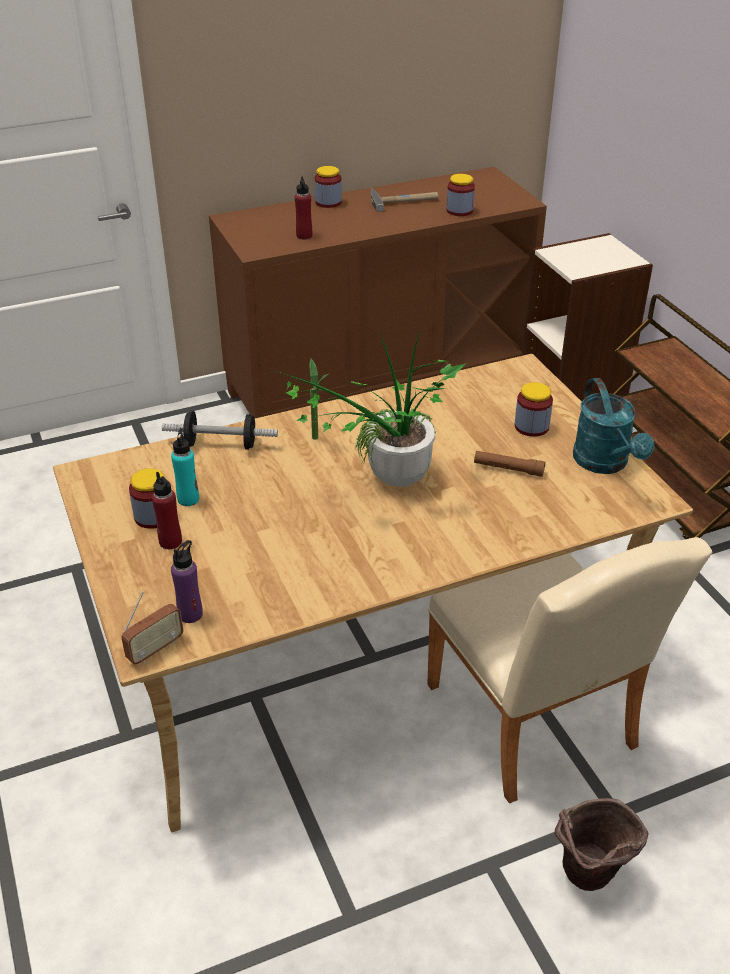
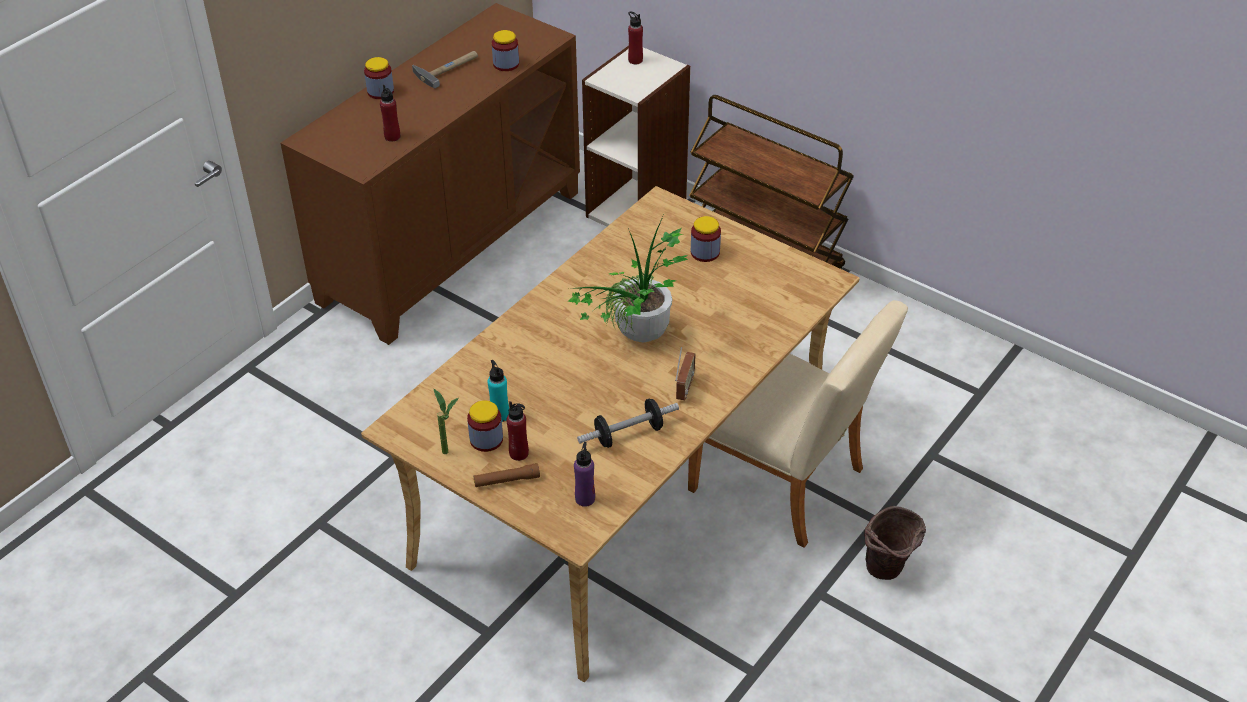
camera: 30 degrees left, 5 degrees up
(155, 650) = (584, 533): radio -> radio (684, 388)
(221, 444) = (482, 360): dumbbell -> dumbbell (628, 434)
(318, 441) = (556, 327): potted plant -> potted plant (451, 454)
(508, 469) = (715, 295): brown flashlight -> brown flashlight (506, 480)
(599, 247) = (635, 60): none -> red bottle
(605, 464) = (778, 264): turquoise watering can -> none

